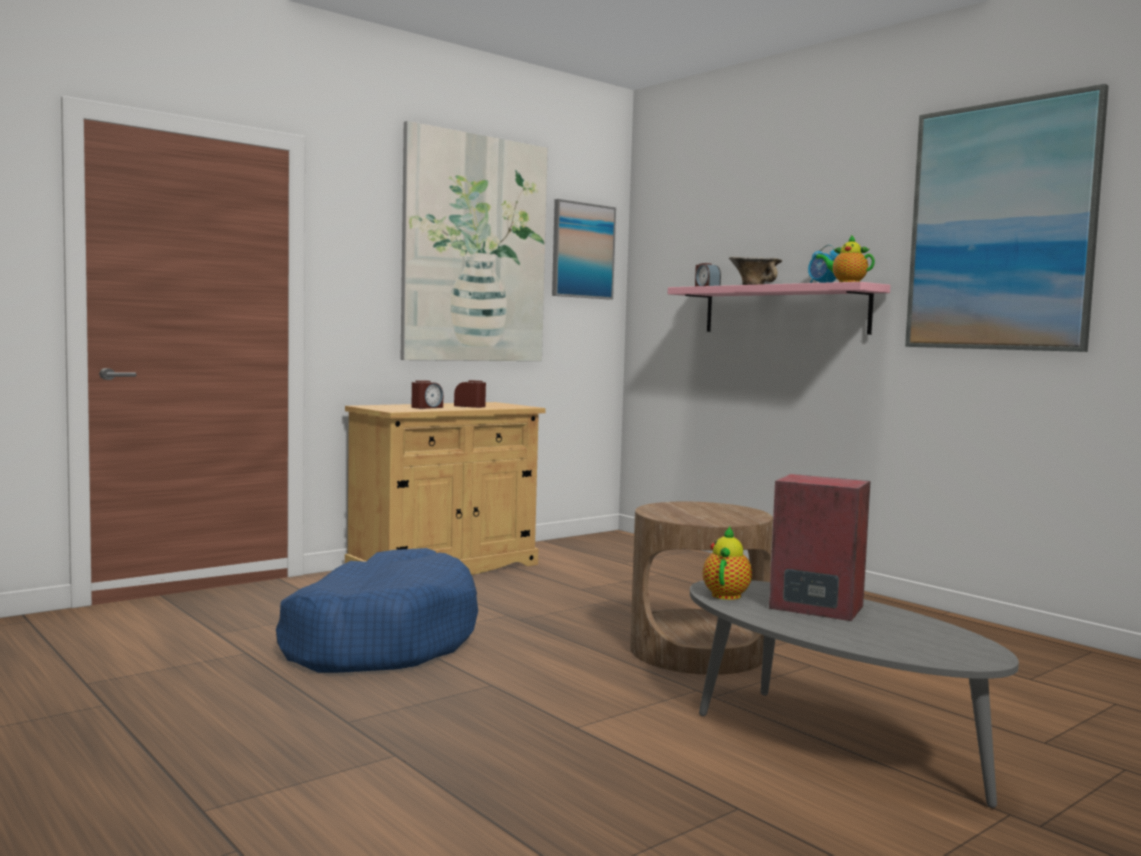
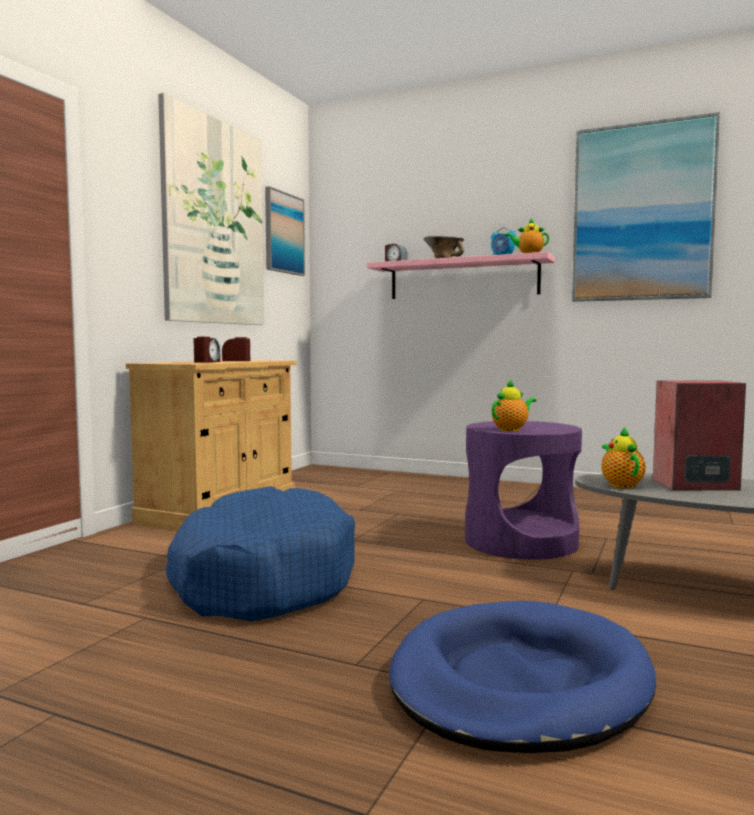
camera: 25 degrees left, 0 degrees up
(453, 766) = (518, 683): none -> blue dog bed
(673, 515) = (511, 429): none -> teapot
(697, 651) = (520, 542): brown side table -> purple side table

